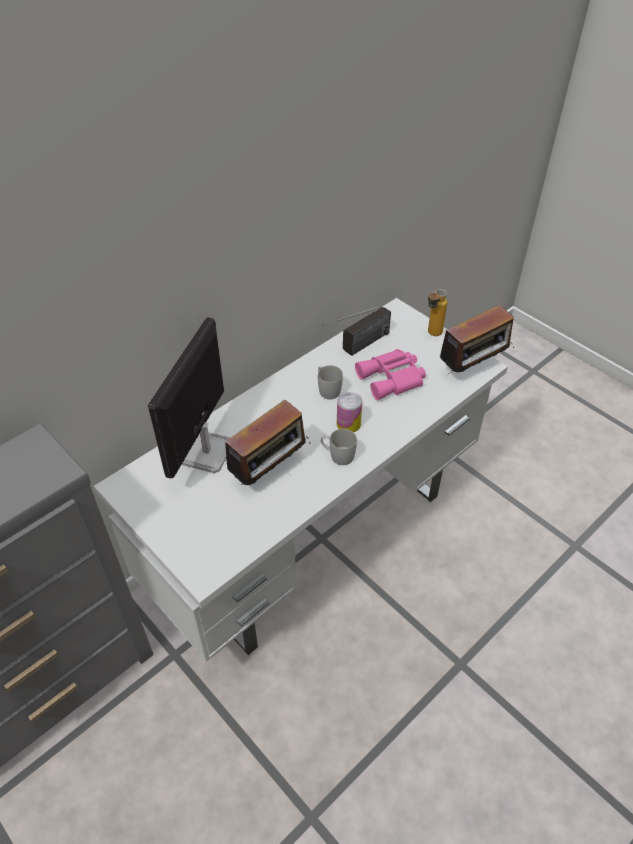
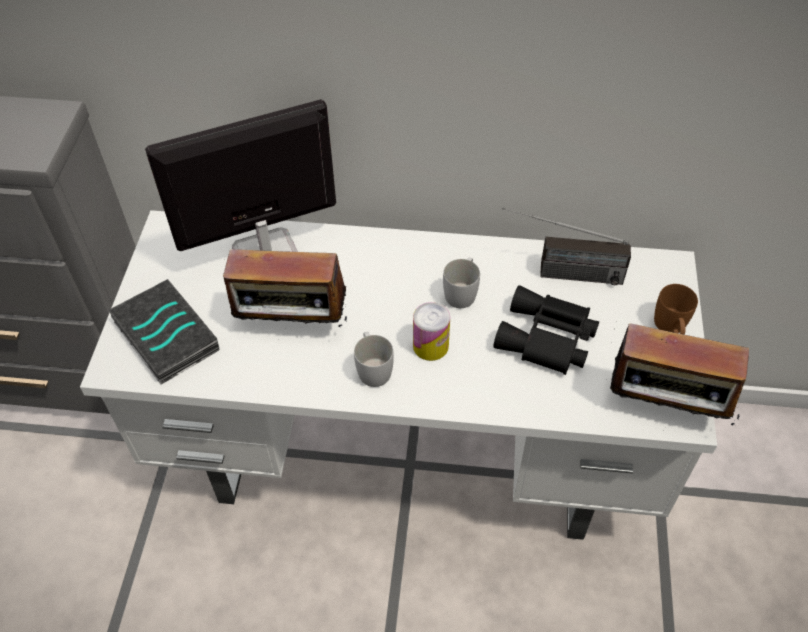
camera: 50 degrees right, 5 degrees up
(208, 536) = (164, 336): none -> book
(392, 379) = (547, 340): pink binoculars -> black binoculars
(431, 335) = (671, 328): bottle -> brown mug

